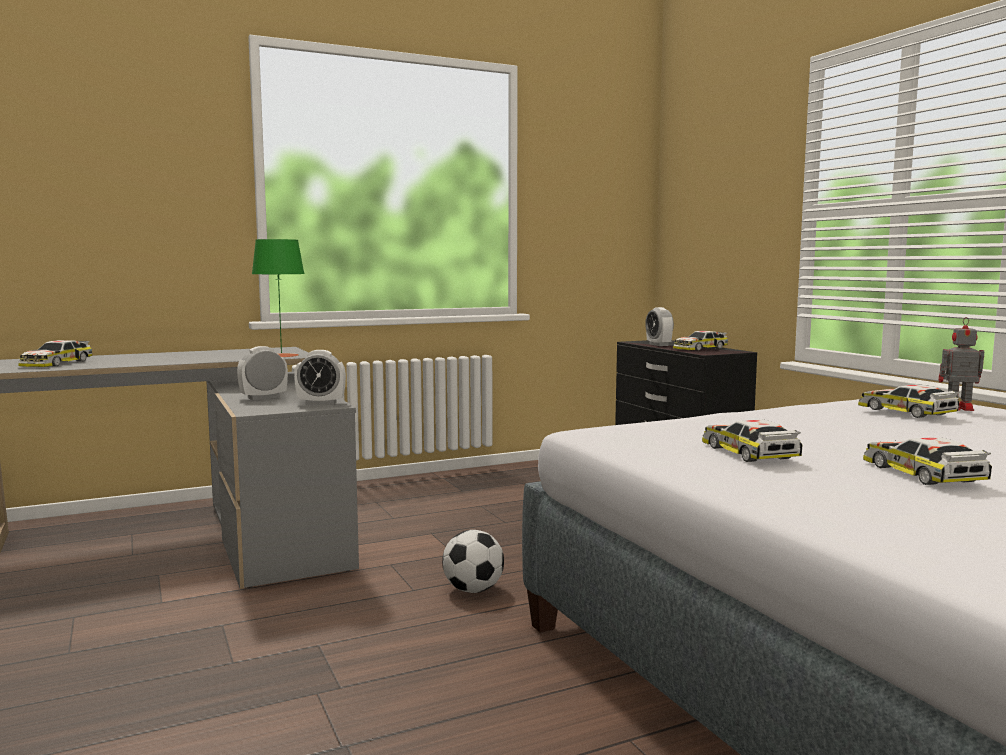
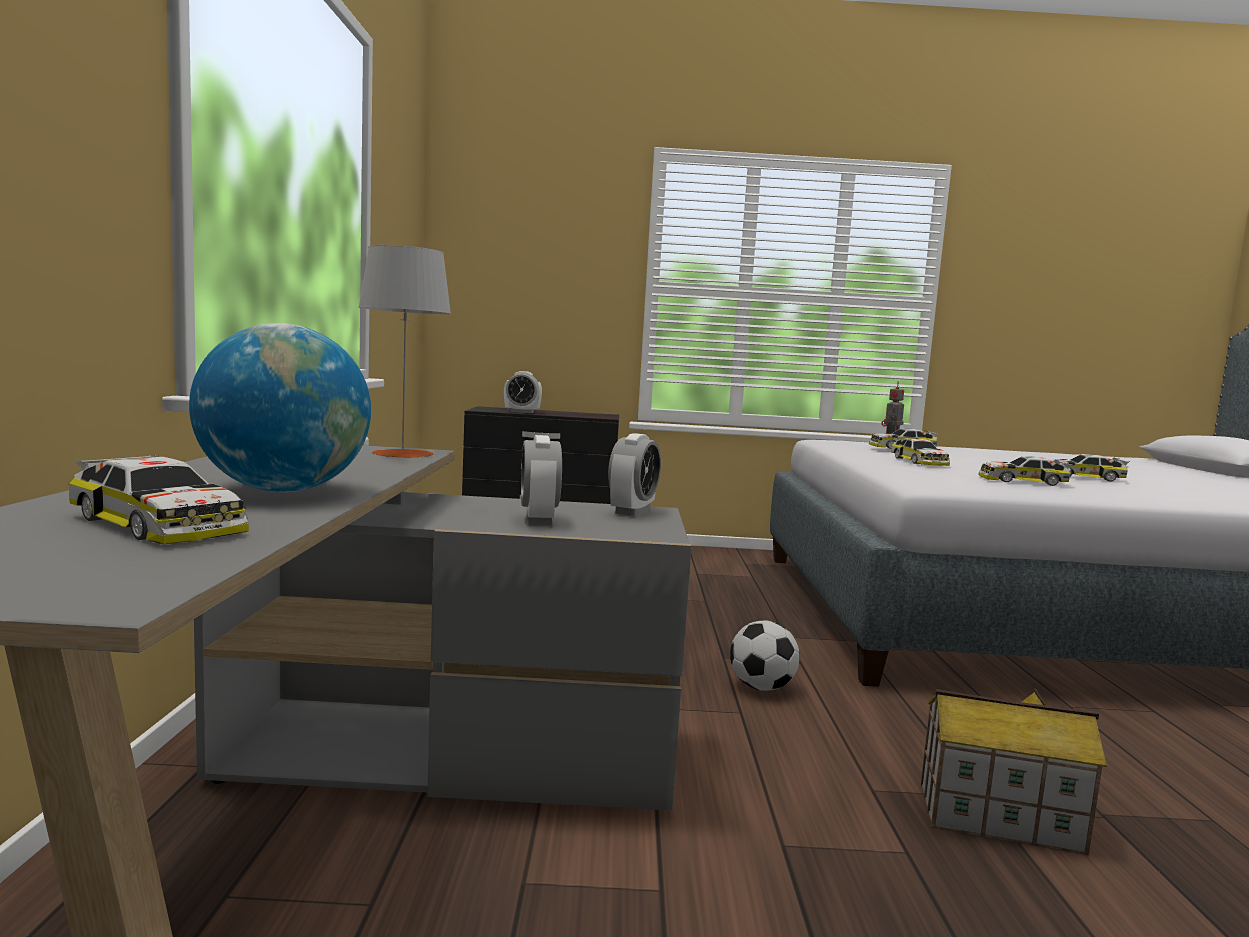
camera: 65 degrees left, 0 degrees up
(138, 361) = (283, 491): none -> globe
(281, 355) = (402, 454): green table lamp -> grey table lamp
(305, 694) = (997, 818): none -> toy house
(700, 348) = (572, 413): toy car -> toy car (919, 461)

